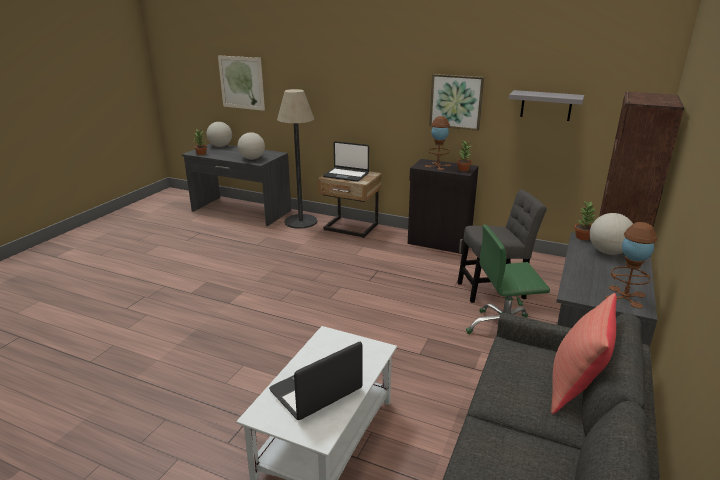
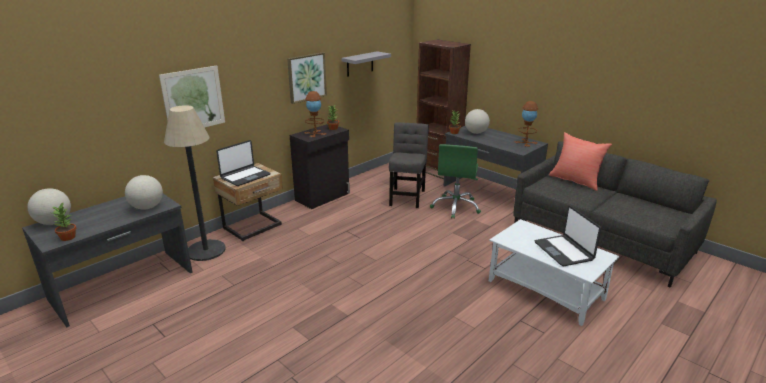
camera: 70 degrees left, 0 degrees up
(241, 83) = (62, 125): picture -> picture (193, 99)

